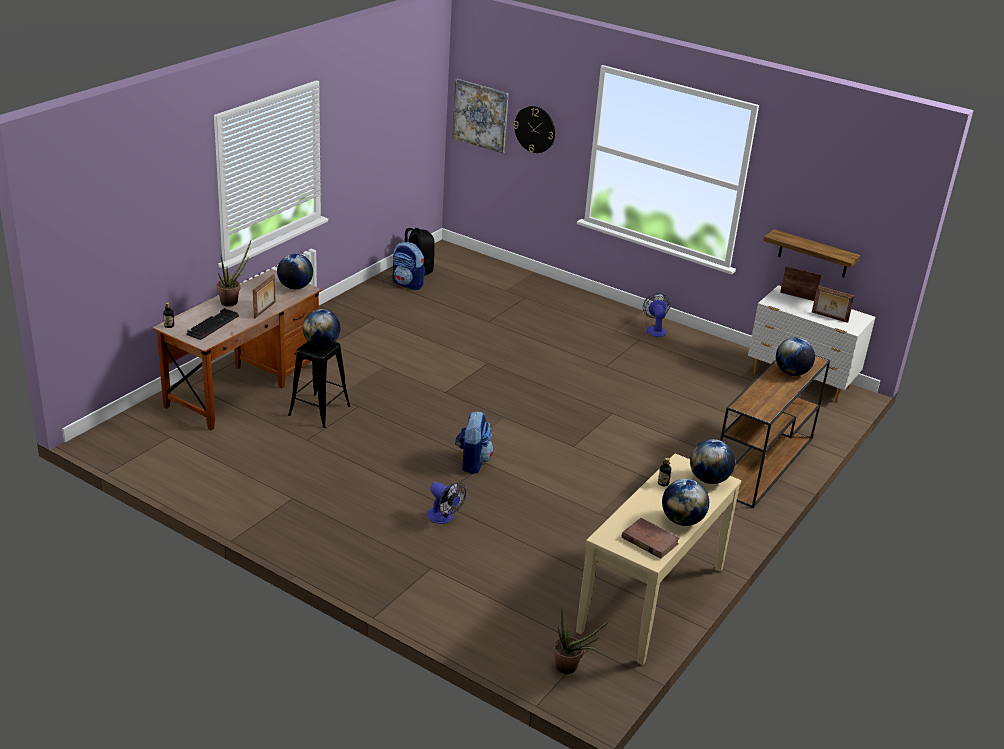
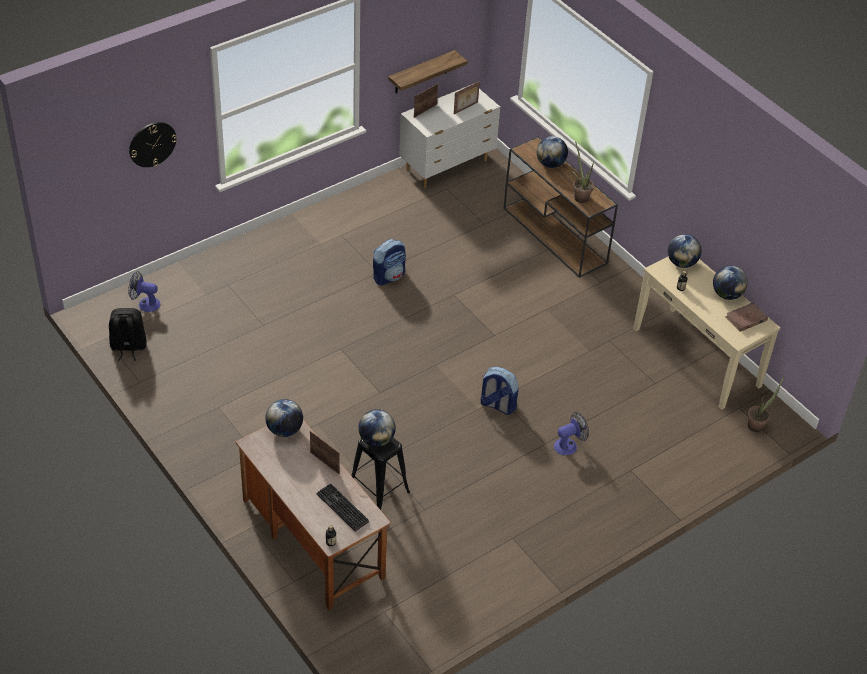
camera: 70 degrees left, 15 degrees up
(232, 301) = (296, 484): potted plant -> potted plant (579, 196)
(408, 284) = (157, 363): backpack -> backpack (389, 276)
(480, 115) = (87, 171): picture -> none
(655, 329) = (328, 218): fan -> fan (145, 303)

